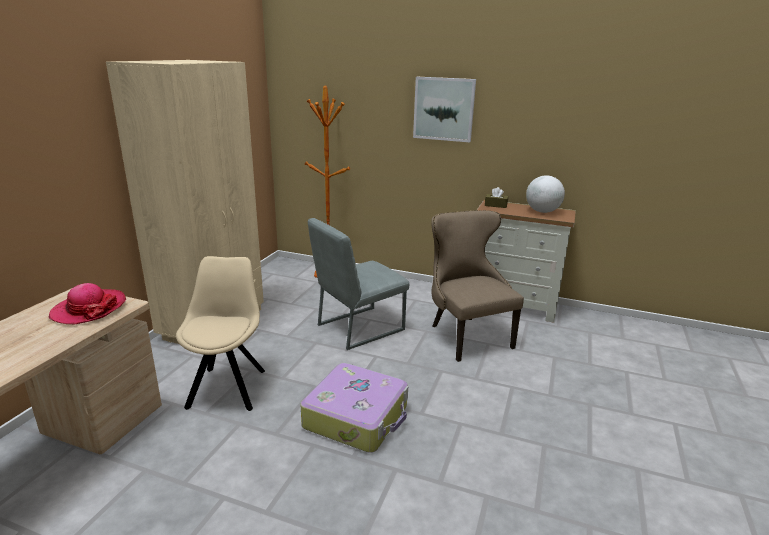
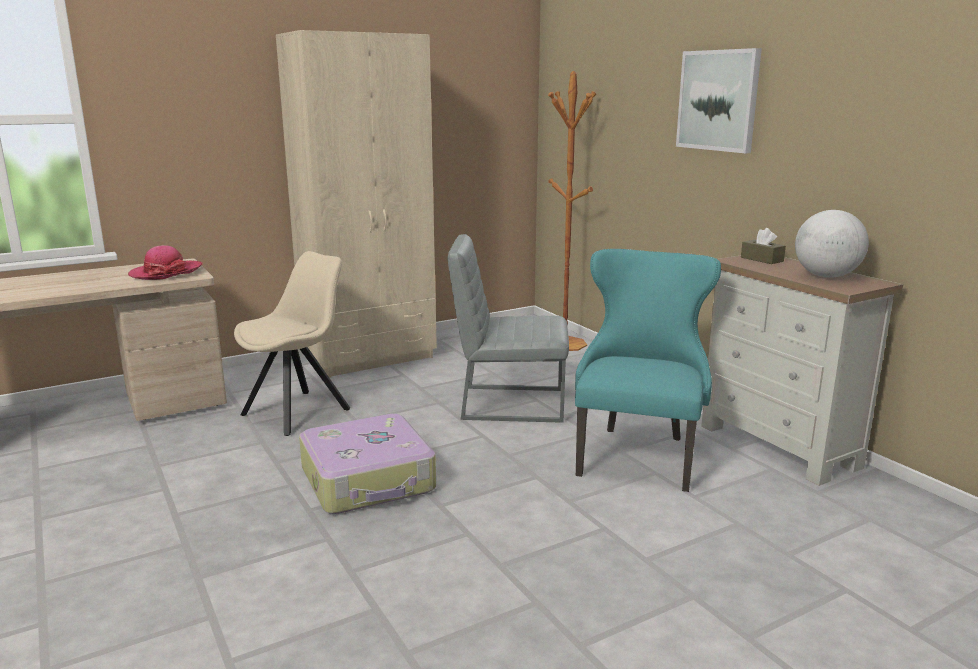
camera: 40 degrees right, 5 degrees down
(466, 336) = (638, 454): beige chair -> turquoise chair

